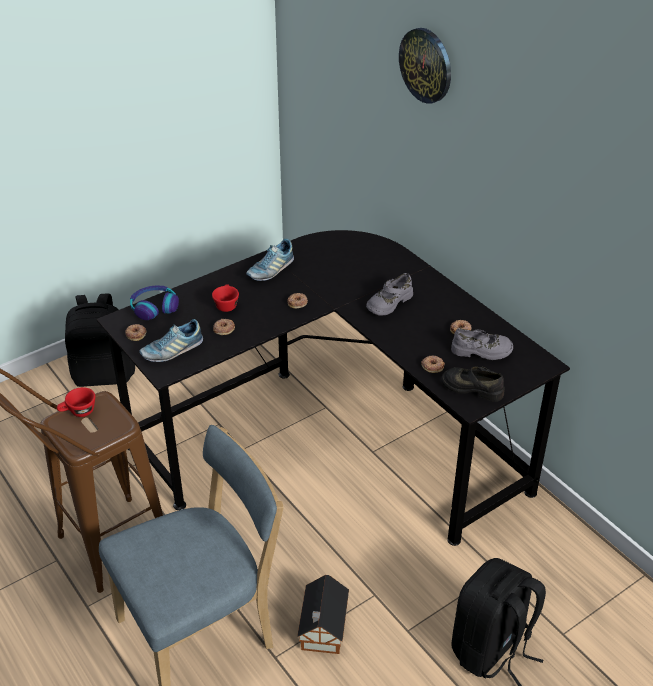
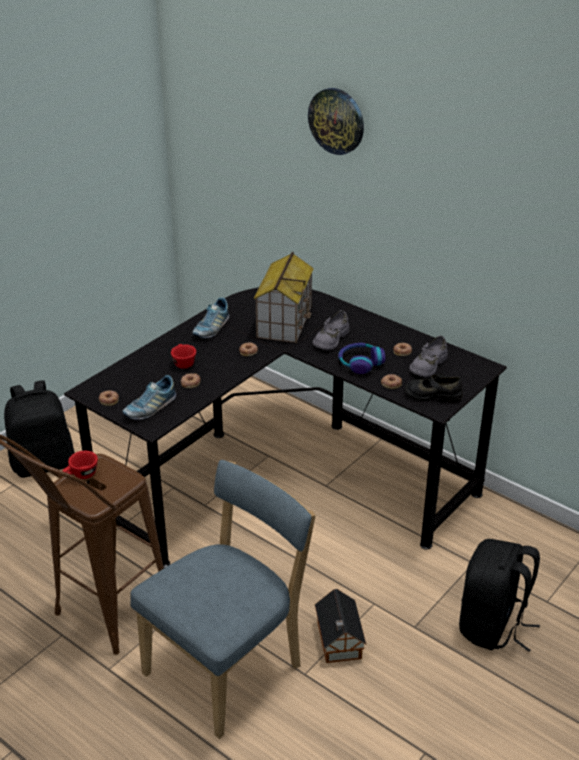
camera: 15 degrees left, 5 degrees down
(154, 307) = (116, 375): headphones -> headphones (360, 363)
(348, 274) = (284, 322): none -> toy house
(481, 351) = (428, 365): grey shoe -> grey shoe turned 135 degrees clockwise

